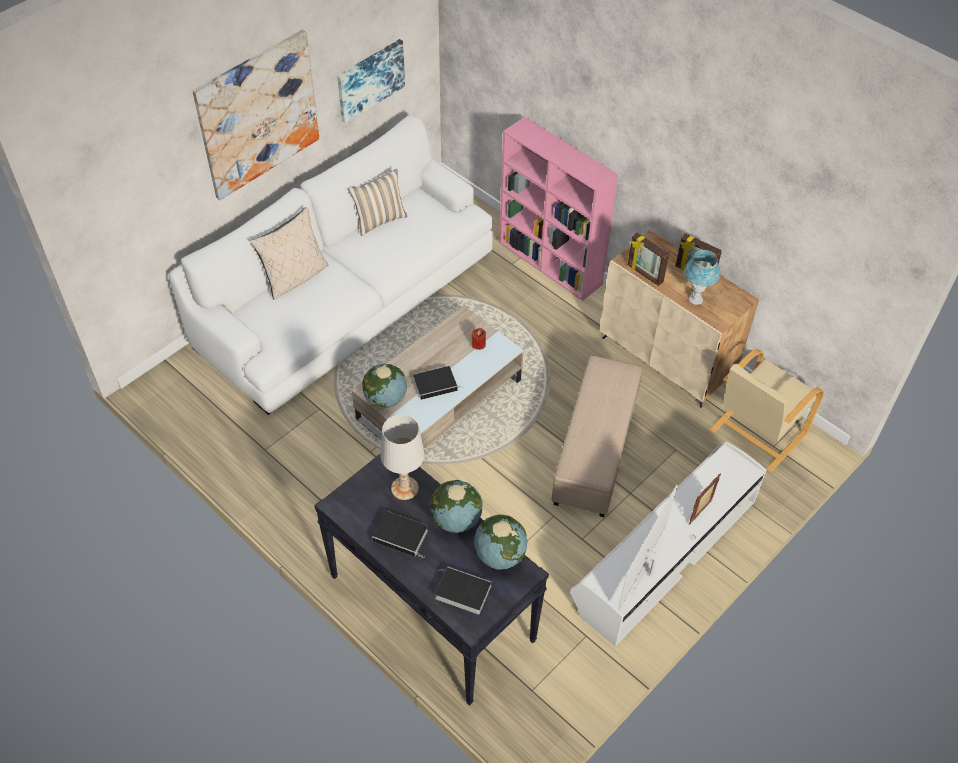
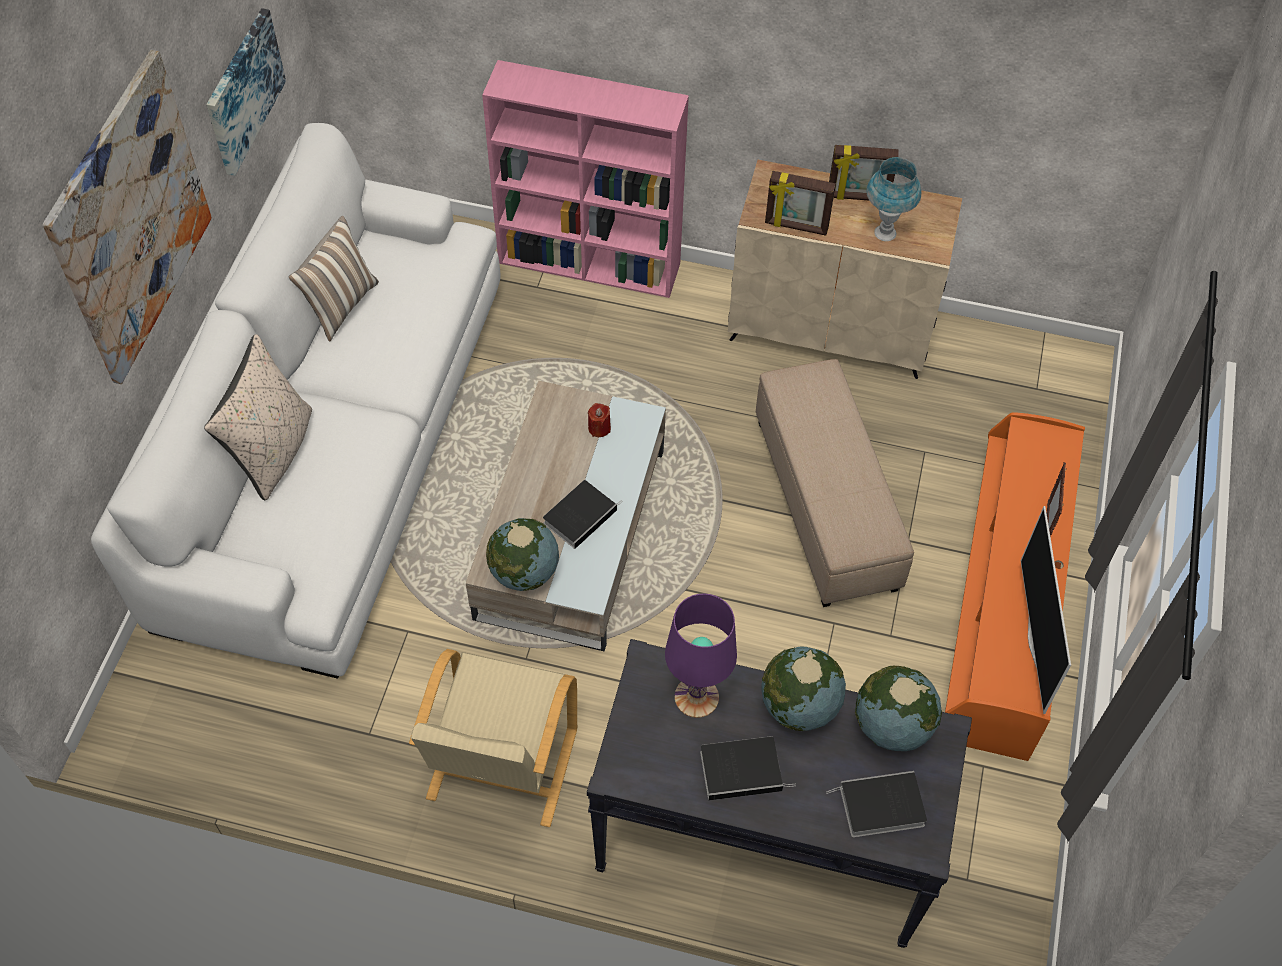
camera: 30 degrees left, 5 degrees up
(405, 488) = (697, 696): white table lamp -> purple table lamp
(663, 553) = (1002, 601): white tv stand -> orange tv stand
(756, 432) = (1005, 380): beige armchair -> beige armchair (500, 766)

